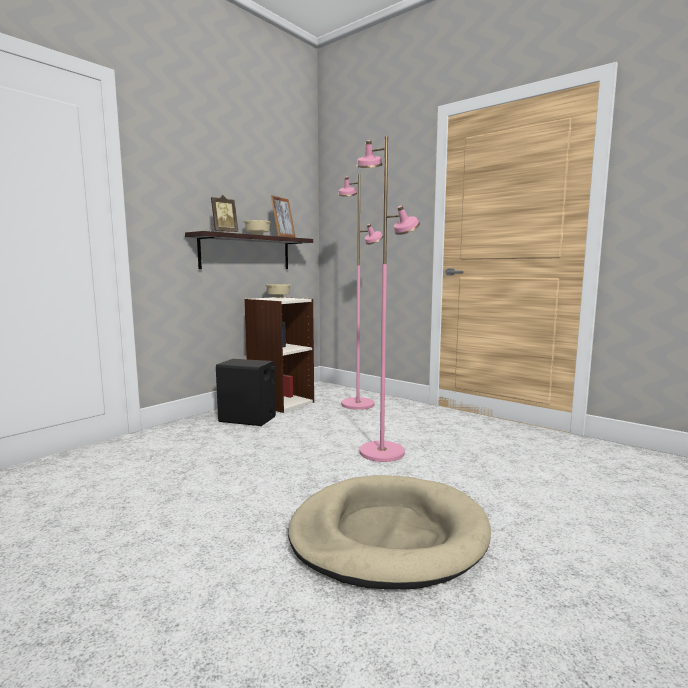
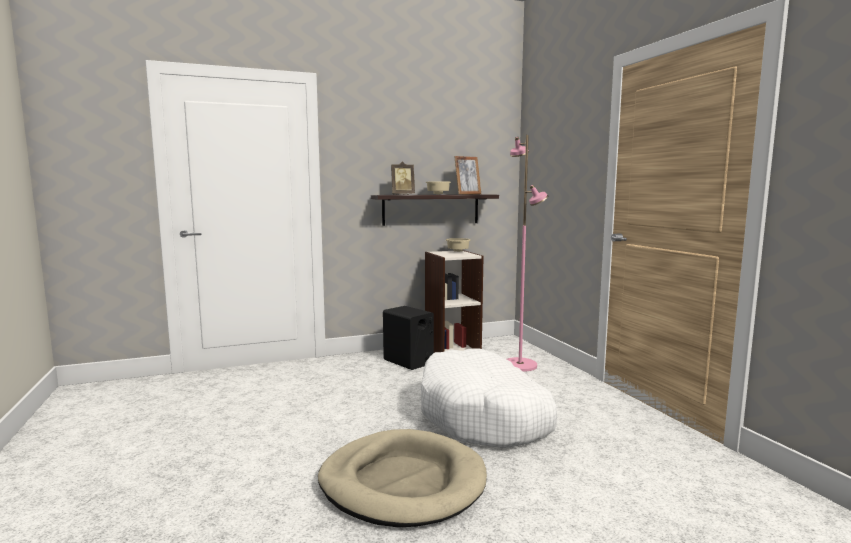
camera: 30 degrees right, 0 degrees up
(382, 452) = (484, 415): pink floor lamp -> white dog bed

